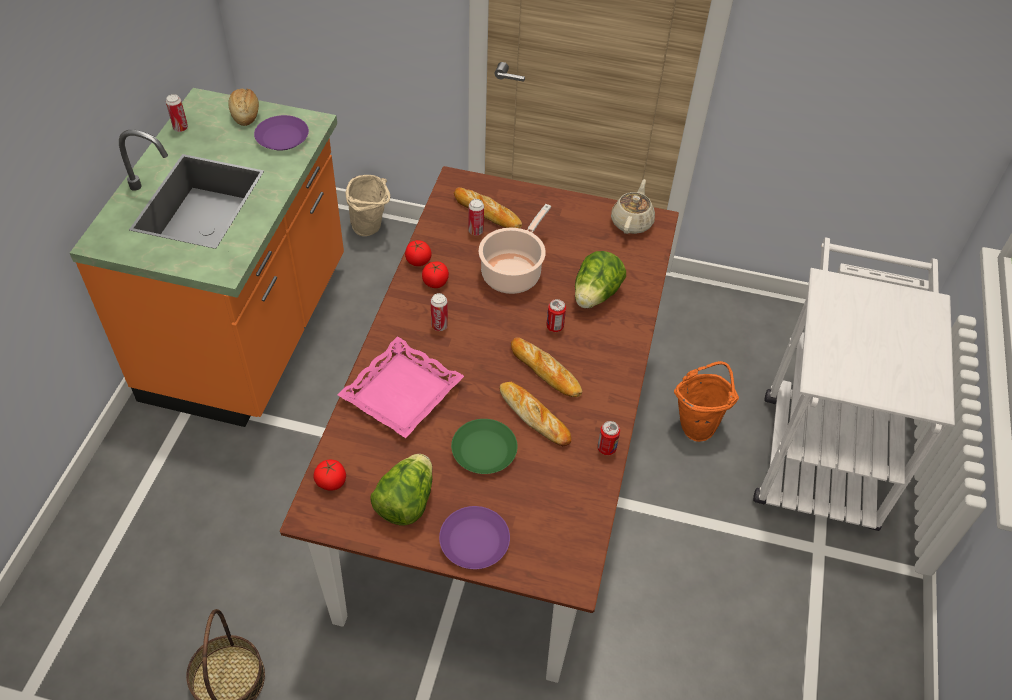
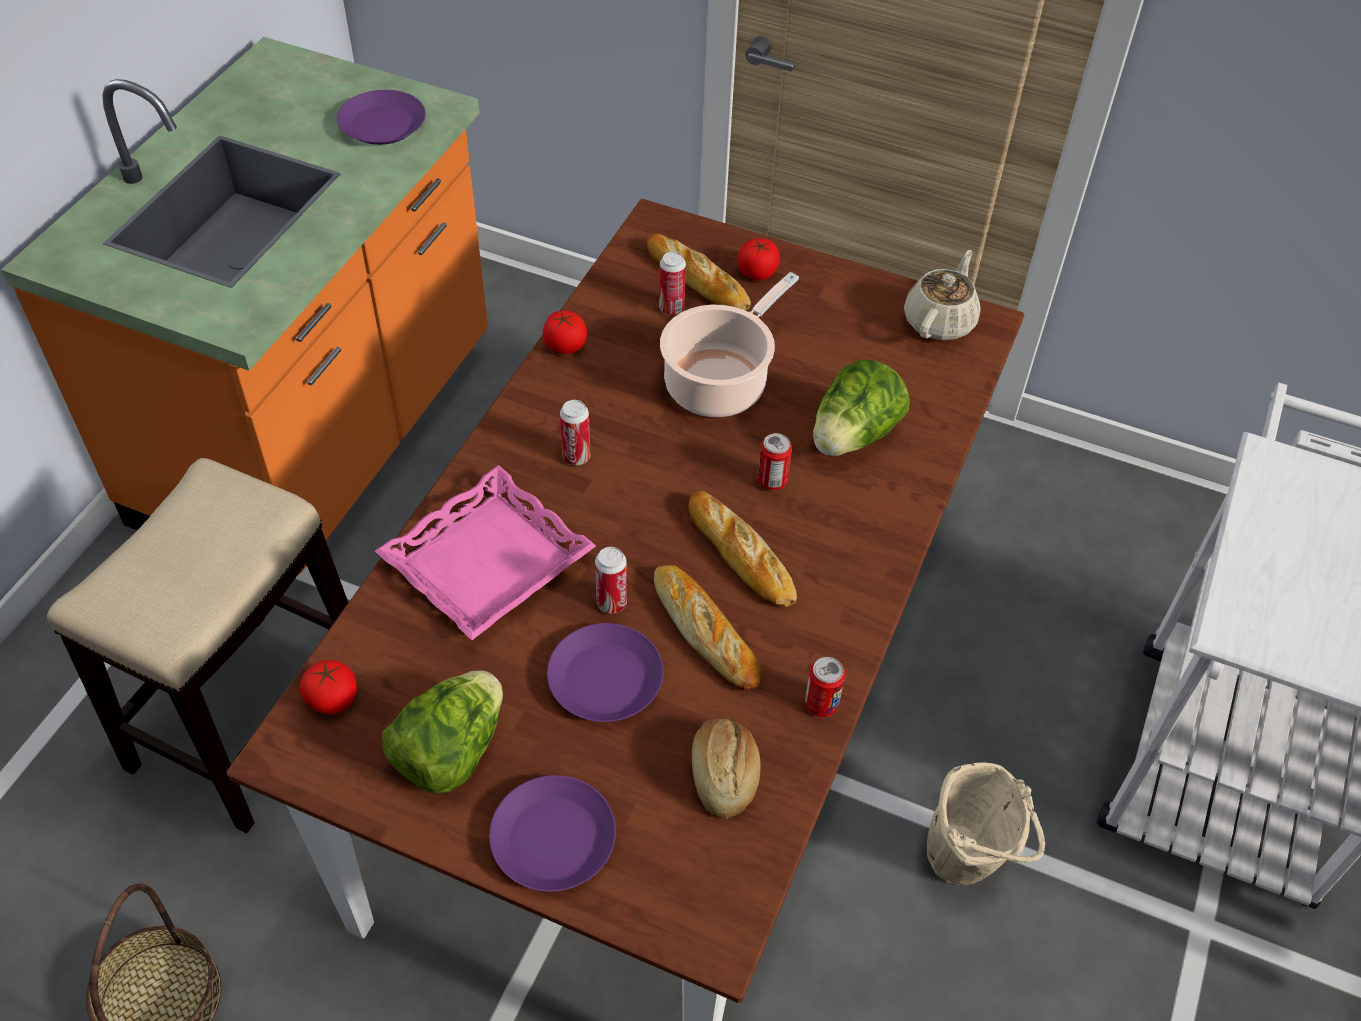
camera: 10 degrees right, 0 degrees up
(180, 128) = (227, 96): can -> can (611, 603)
(245, 113) = (334, 83): bread -> bread (724, 775)
(246, 507) = (252, 716): none -> stool
(371, 229) = (543, 300): beige bucket -> beige bucket (967, 864)
(435, 282) = (586, 384): tomato -> tomato (757, 272)
(484, 451) = (606, 680): green plate -> purple plate
(698, 424) = (1021, 678): orange bucket -> none

